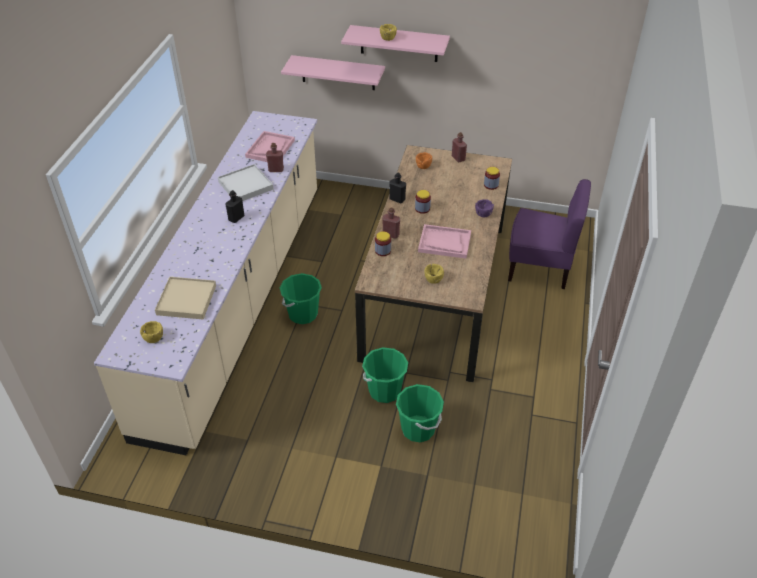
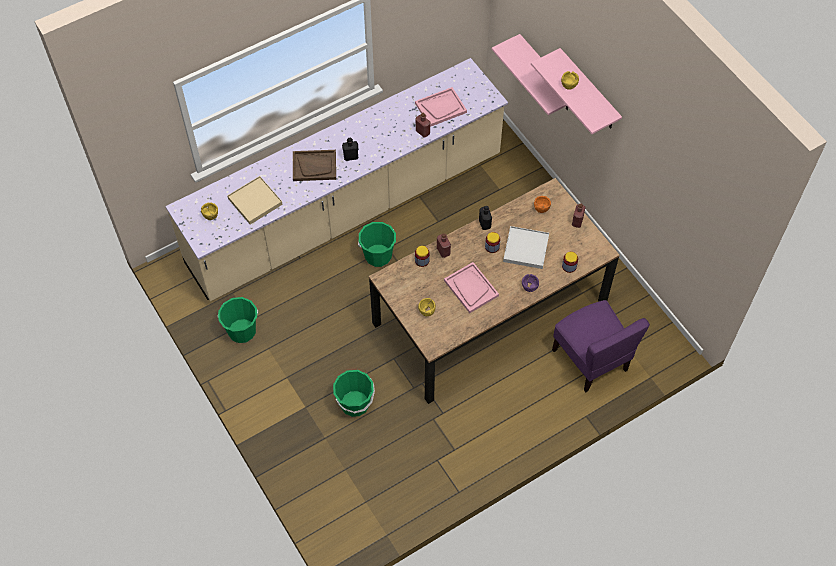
camera: 45 degrees right, 15 degrees up
(211, 243) = (314, 166): none -> brown tray
(246, 185) = (387, 131): white tray -> white tray (526, 249)
(384, 390) = (365, 359): green bucket -> green bucket (242, 331)

